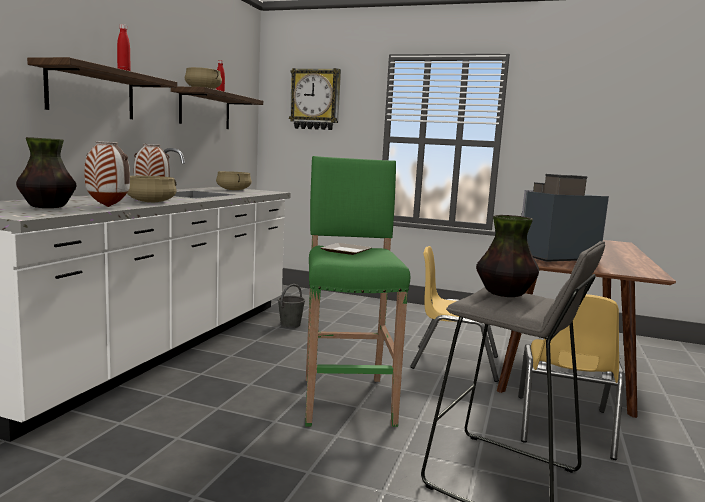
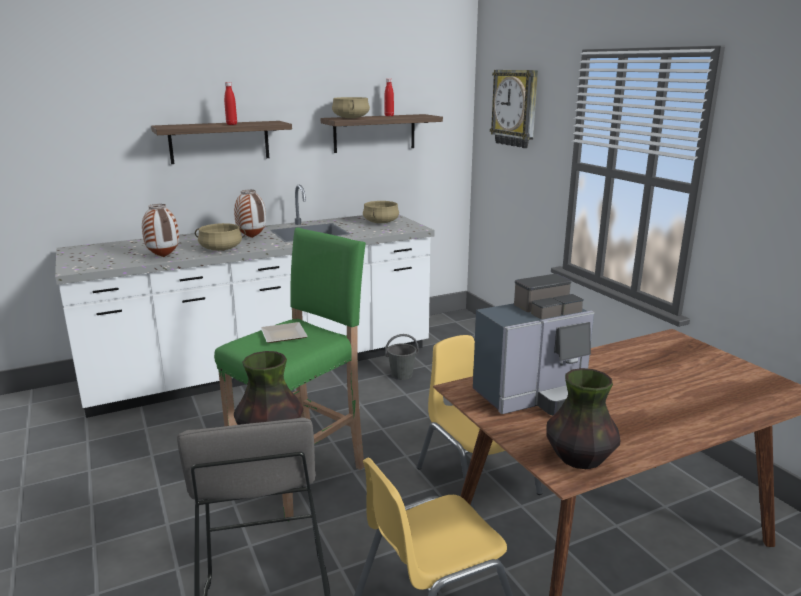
camera: 45 degrees right, 10 degrees up
(47, 207) = (125, 254): vase -> vase (579, 459)
(552, 257) = (535, 396): coffee machine -> coffee machine turned 135 degrees clockwise

